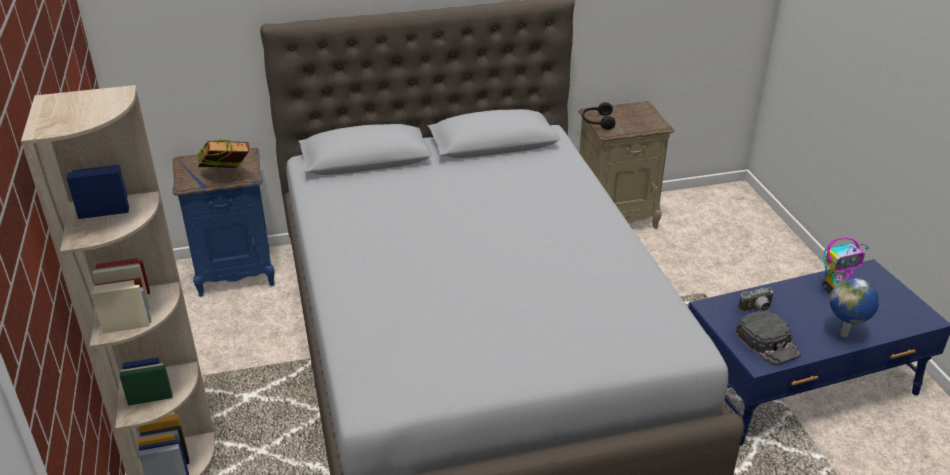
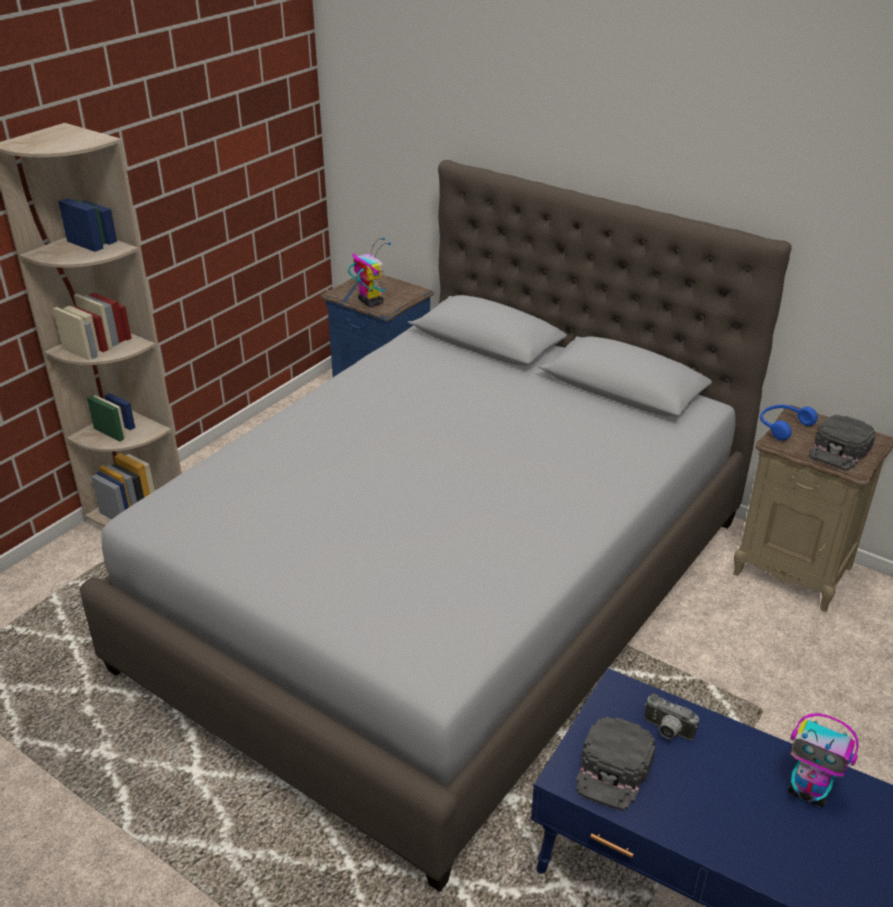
camera: 50 degrees right, 0 degrees up
(226, 177) = (370, 302): book -> toy robot
(597, 122) = (782, 426): black headphones -> blue headphones
(639, 119) = (840, 449): none -> black cap
(845, 335) = (722, 839): globe -> none

